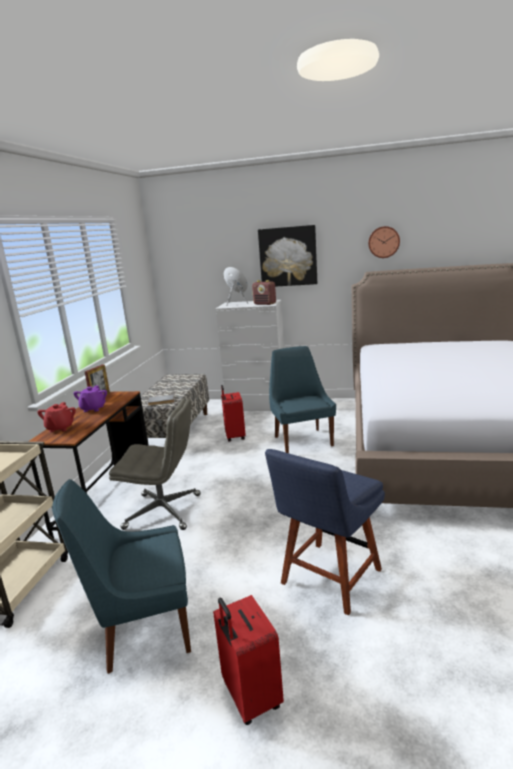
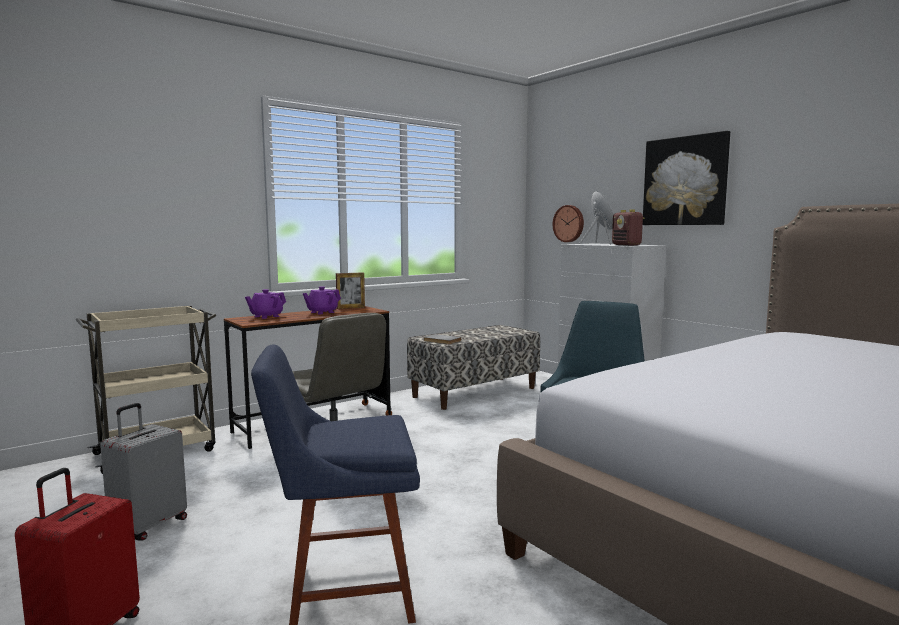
camera: 40 degrees right, 10 degrees down
(60, 428) = (266, 316): red teapot -> purple teapot
(143, 628) = (149, 526): blue chair -> grey suitcase
(234, 436) = (521, 417): red suitcase -> none
(383, 242) = (849, 156): wall clock -> wall clock (569, 223)

